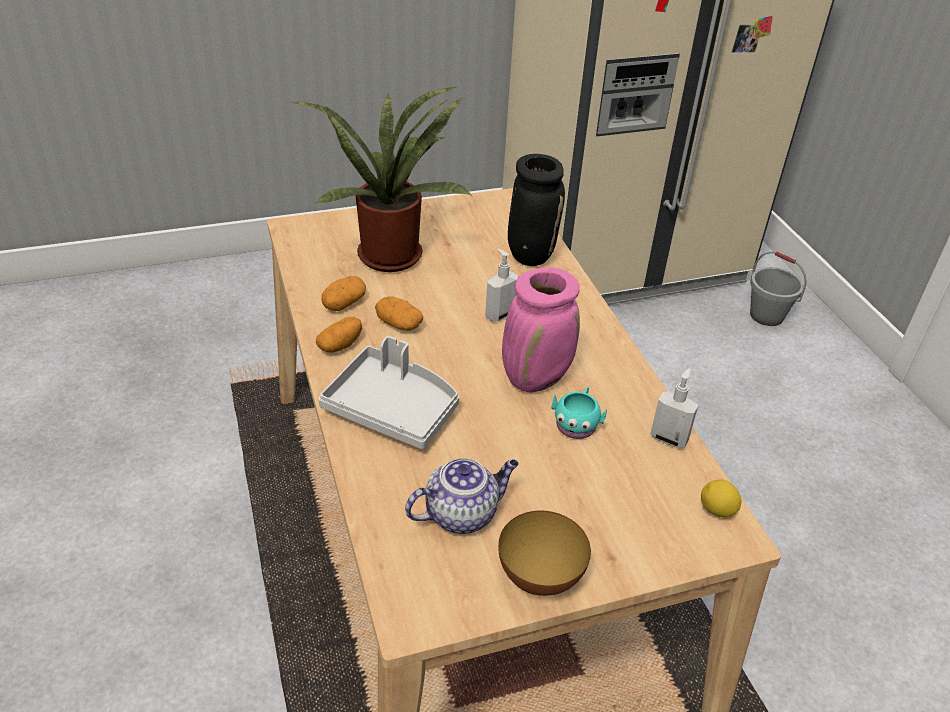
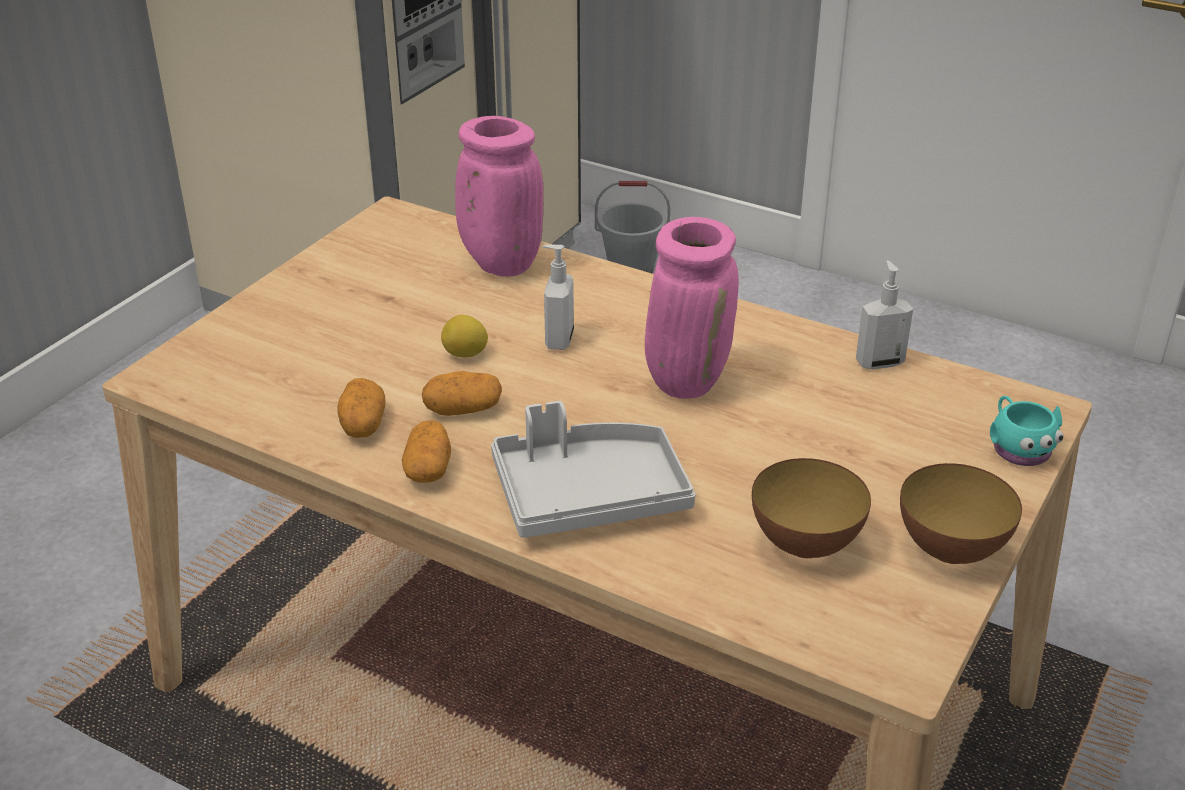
camera: 40 degrees left, 5 degrees down
(391, 252) = (334, 340): potted plant -> none
(462, 513) = (805, 545): teapot -> bowl
(529, 255) = (499, 264): black vase -> pink vase
(577, 423) = (784, 397): turquoise mug -> turquoise mug (1018, 447)
(717, 510) = (999, 398): lemon -> lemon (465, 354)

